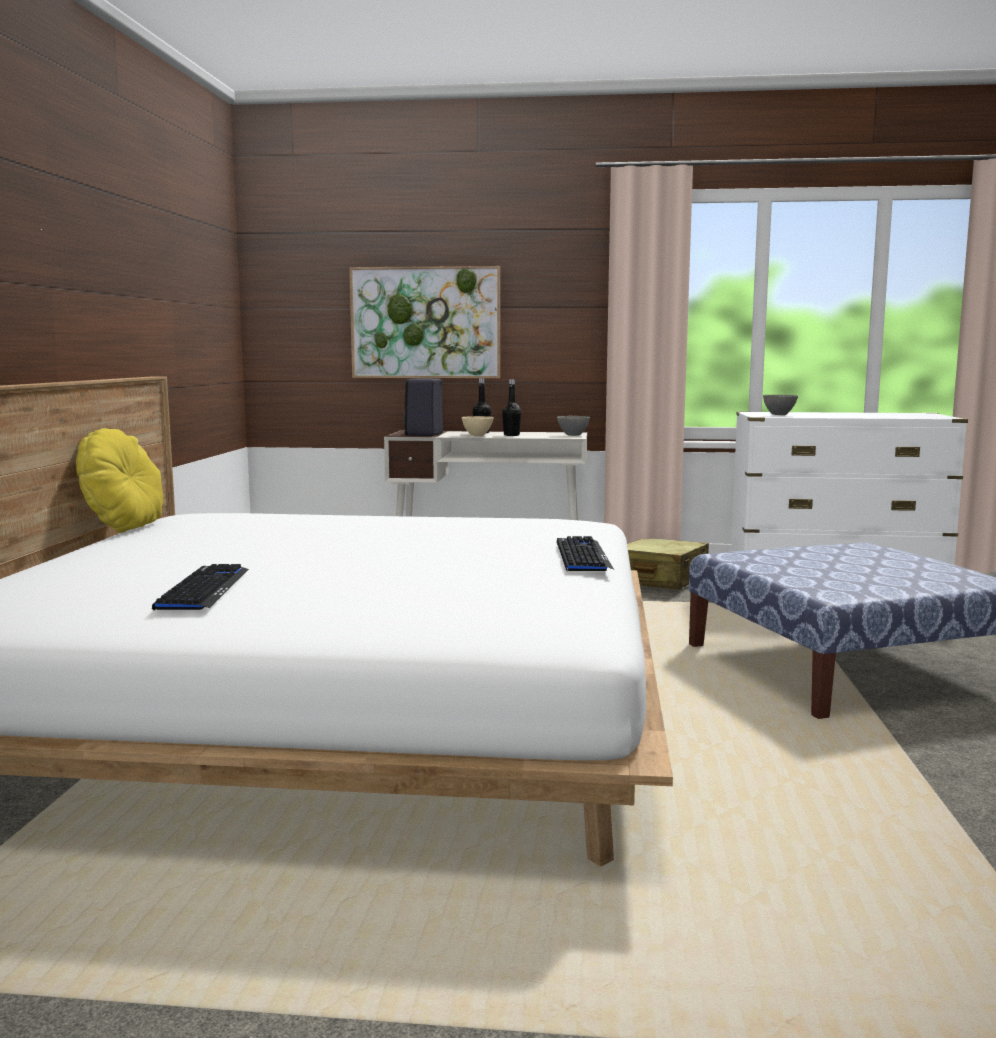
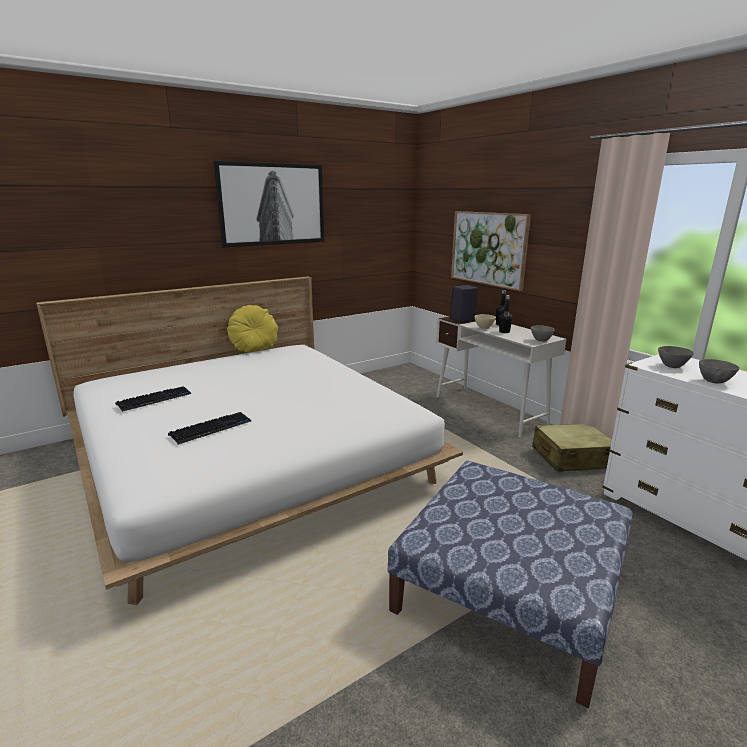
camera: 50 degrees right, 10 degrees up
(98, 221) = (272, 204): none -> picture
(582, 556) = (307, 440): keyboard -> keyboard (211, 429)
(832, 416) = (714, 381): none -> grey bowl

